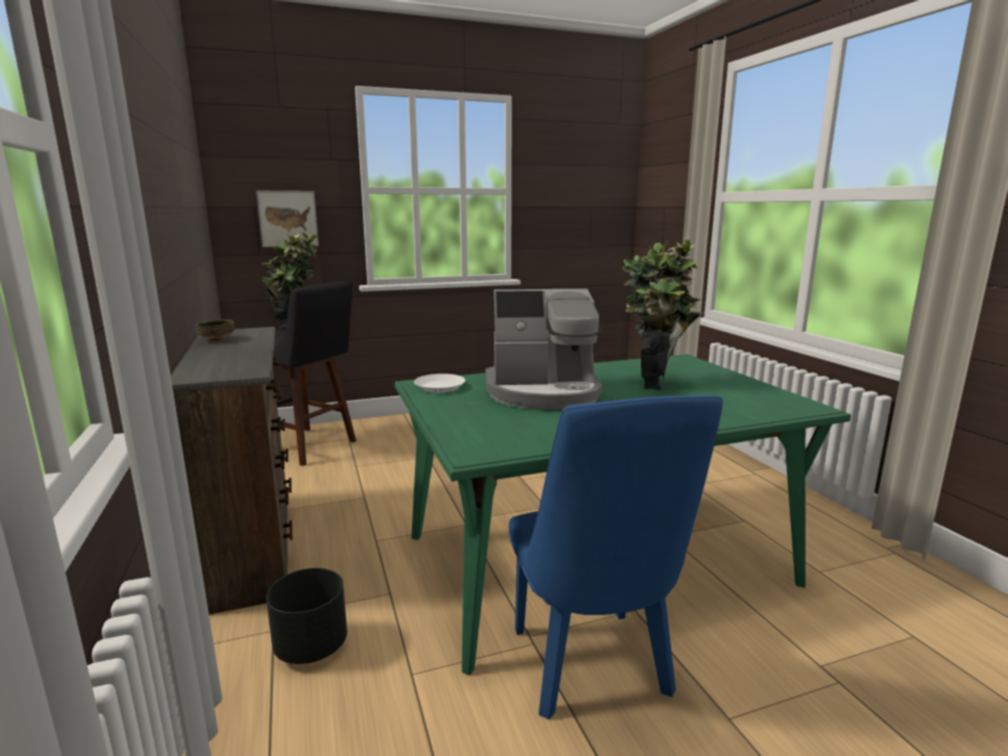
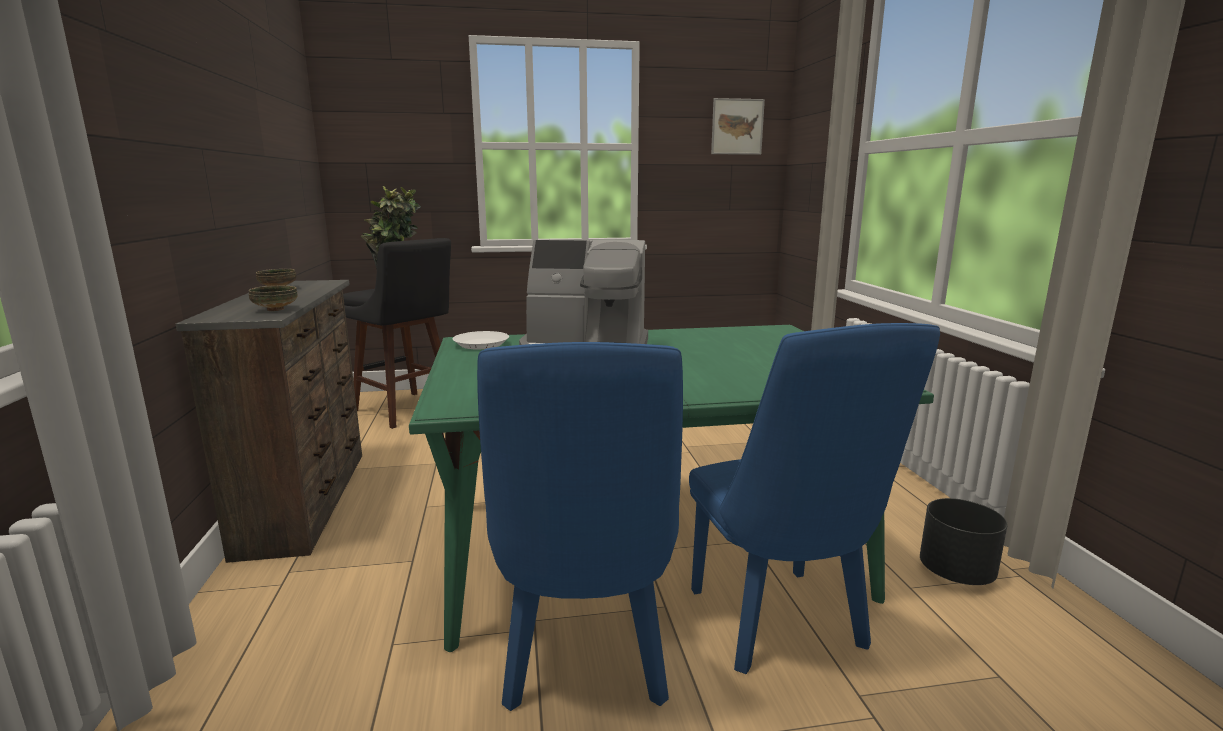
camera: 10 degrees right, 0 degrees up
(247, 365) = (275, 310): none -> bowl
(288, 219) = (399, 175): picture -> picture (737, 127)
(311, 647) = (308, 604): black planter -> black planter (955, 573)
(656, 381) = (724, 350): potted plant -> none
(737, 617) = (782, 627): none -> blue chair

